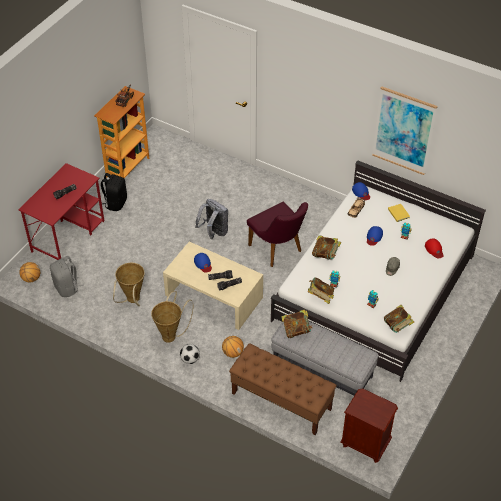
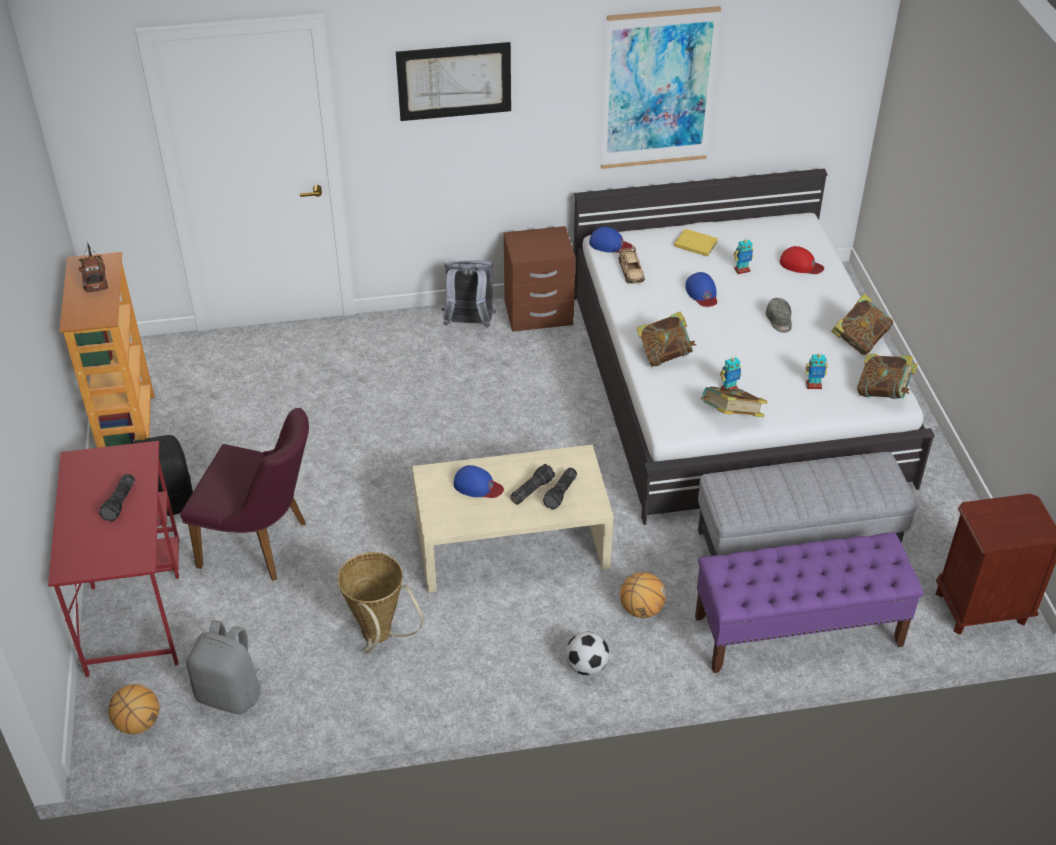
camera: 40 degrees left, 5 degrees down
(171, 335) = (511, 648): basket -> none
(214, 232) = (400, 447): grey backpack -> grey backpack (469, 324)
(278, 250) = (534, 415): purple chair -> purple chair (263, 545)
(281, 401) = (797, 631): brown bench -> purple bench
(296, 330) = (746, 492): book -> book (859, 340)
(309, 84) = (454, 81): none -> picture
(328, 207) = (538, 313): none -> brown nightstand

